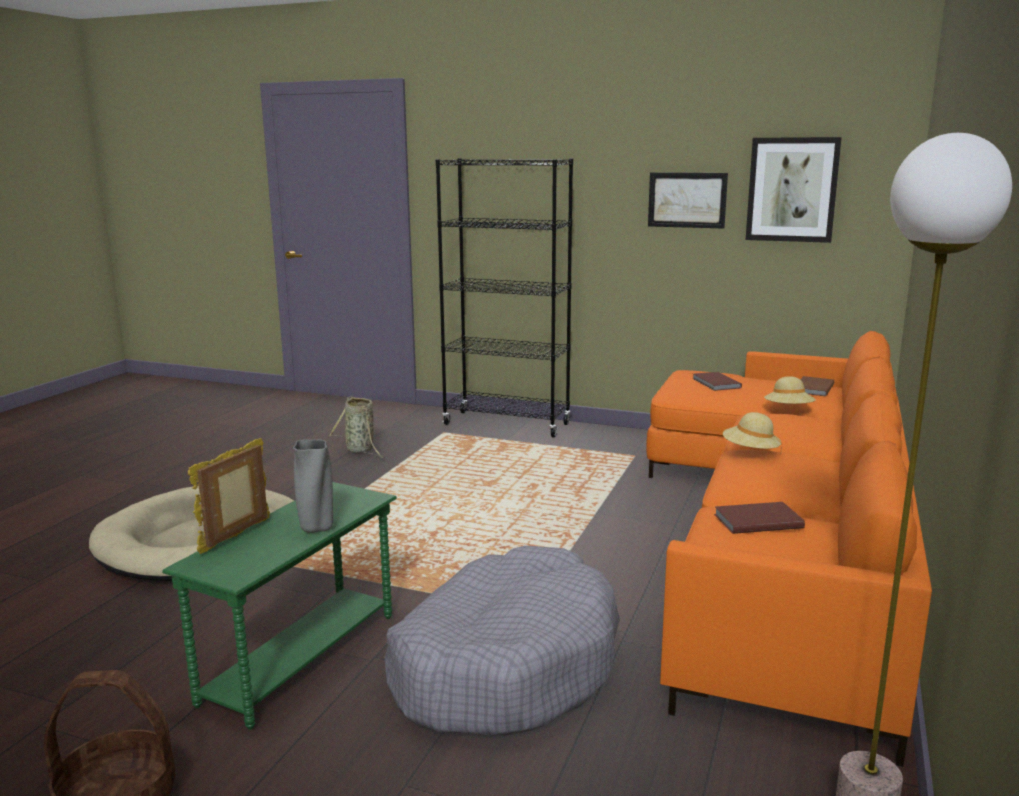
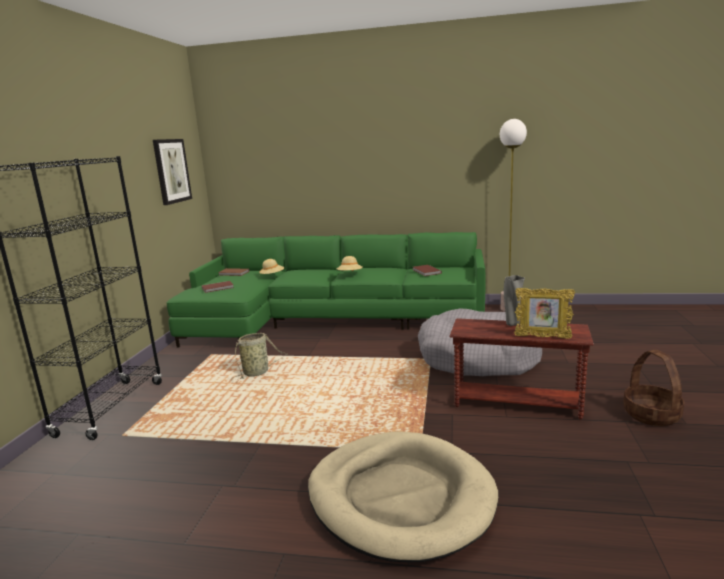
camera: 100 degrees left, 0 degrees up
(302, 659) = (516, 403): green side table -> brown side table
(361, 450) = (160, 474): basket -> basket (257, 372)
(687, 200) = (135, 184): picture -> none
(779, 534) = (325, 320): orange sofa -> green sofa

